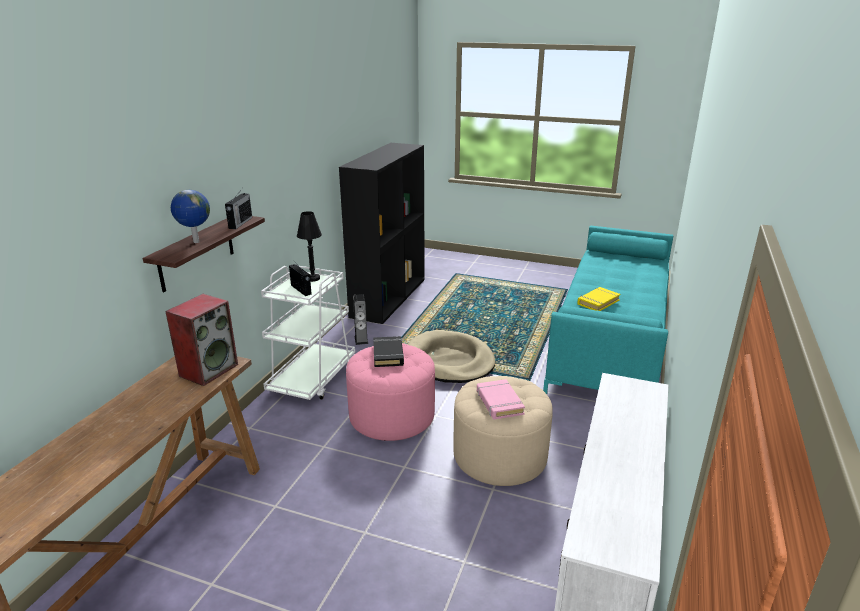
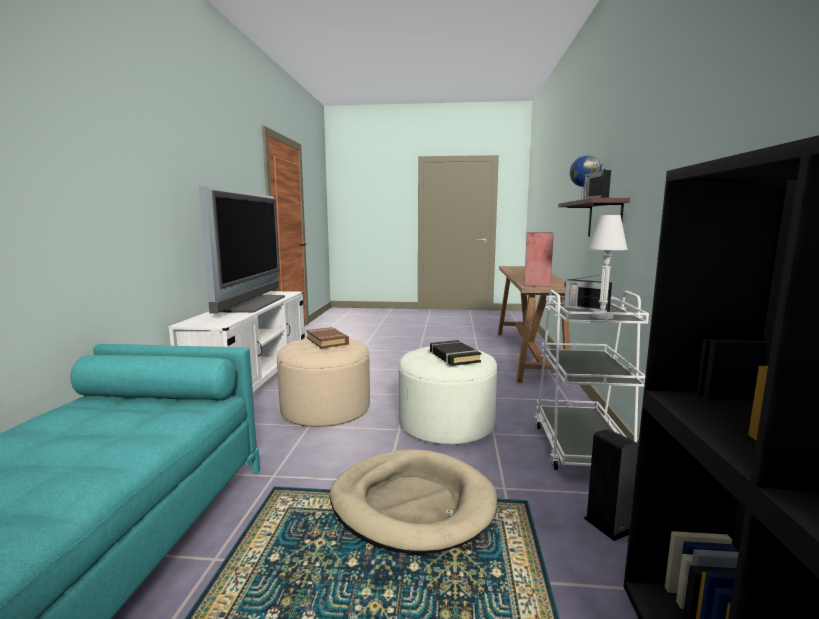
camera: 165 degrees right, 15 degrees down
(313, 278) = (602, 317): black table lamp -> white table lamp
(392, 415) = (446, 423): pink ottoman -> white ottoman
(499, 402) = (327, 341): pink book -> brown book
(598, 302) = (98, 442): yellow book -> none
(623, 463) = (252, 303): none -> television

